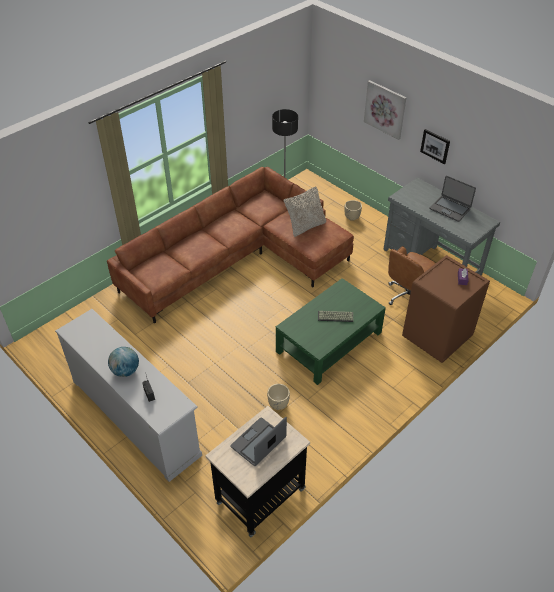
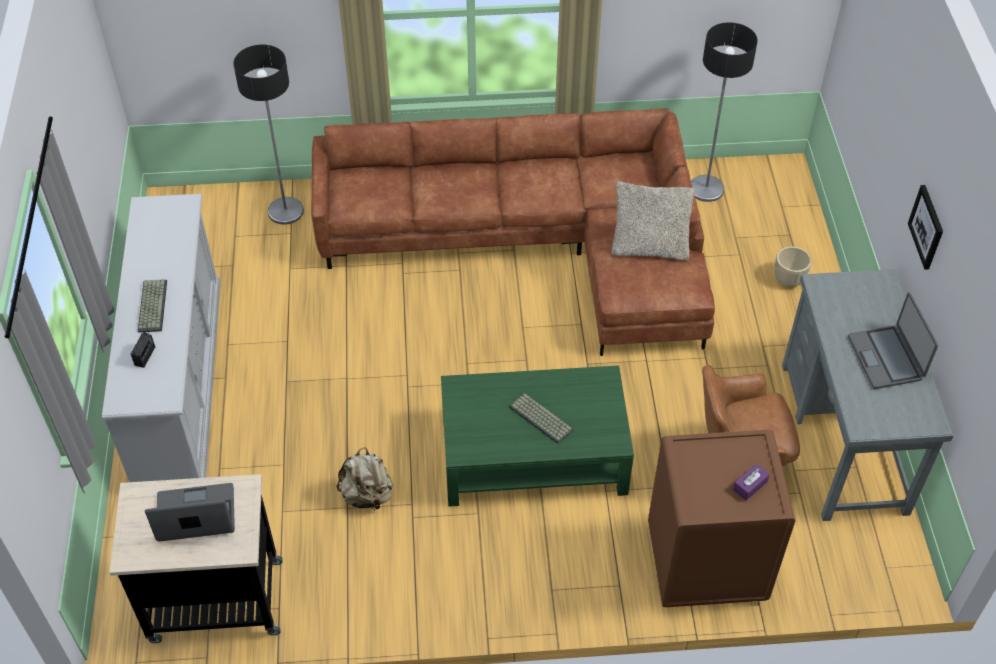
camera: 40 degrees right, 5 degrees up
(104, 311) = (286, 211): none -> floor lamp
(125, 371) = (151, 305): globe -> keyboard
(278, 404) = (367, 495): beige planter -> beige backpack
(385, 109) = (896, 112): picture -> none

